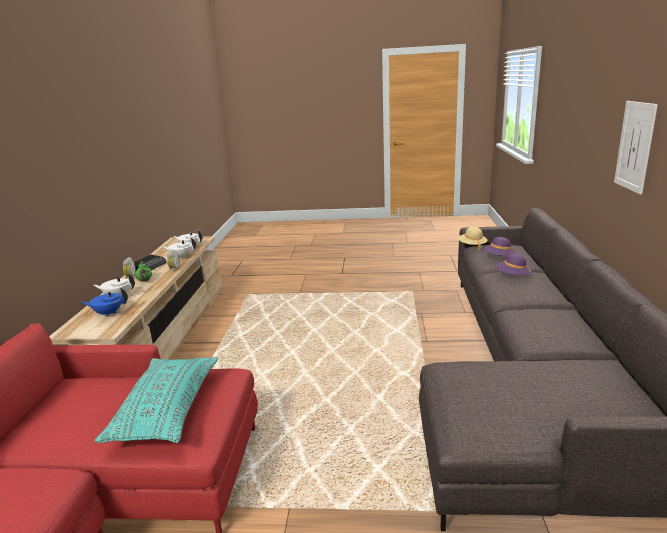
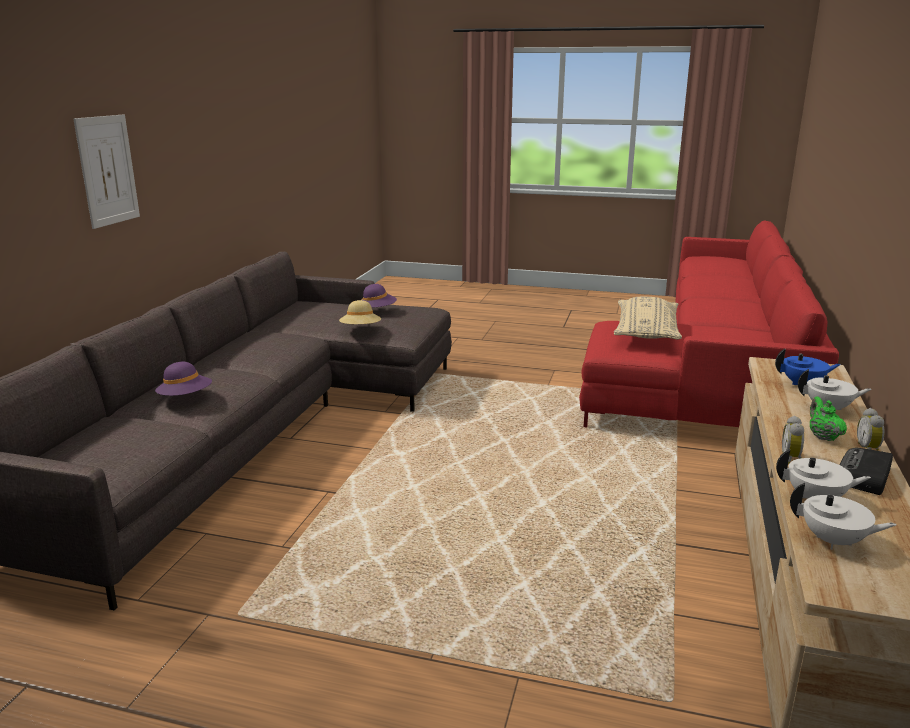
camera: 170 degrees left, 0 degrees up
(167, 410) = (646, 332): turquoise pillow -> beige pillow
(472, 246) = (112, 478): beige hat -> beige hat (360, 329)
(498, 258) = (135, 433): purple hat -> purple hat (377, 311)

